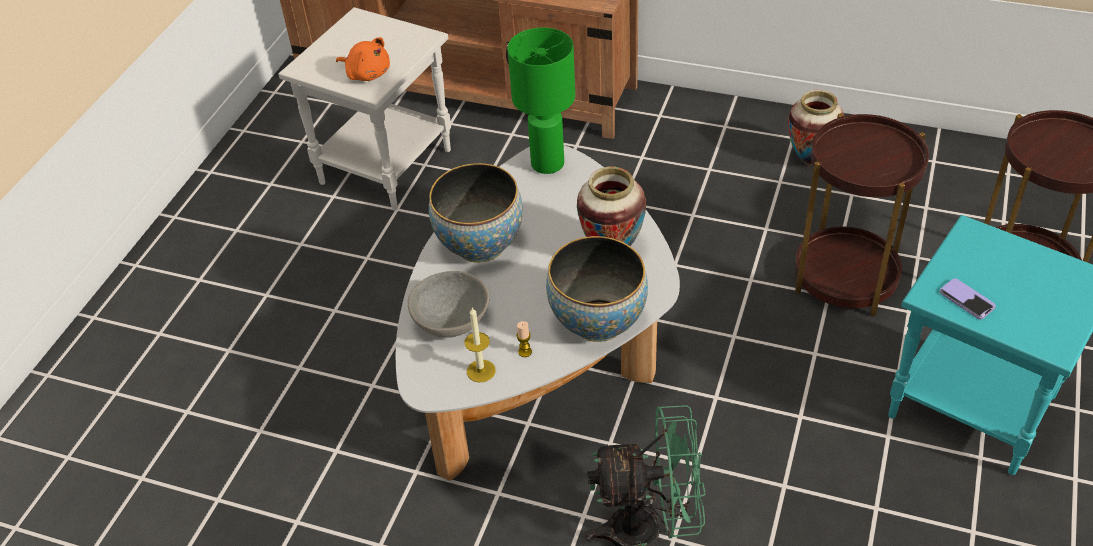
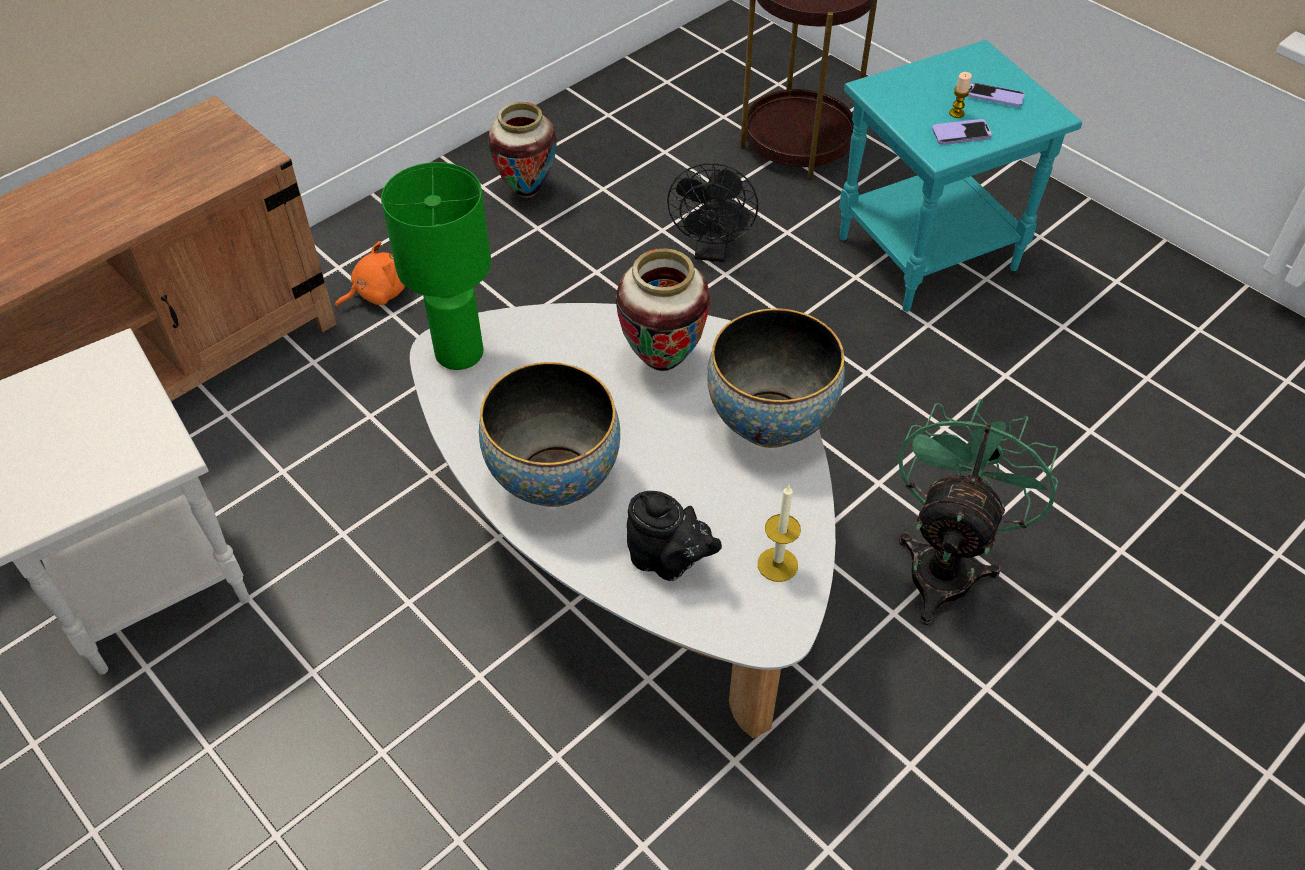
camera: 65 degrees left, 5 degrees up
(367, 74) = (124, 448): orange plush toy -> orange plush toy (377, 293)
(451, 320) = (668, 561): grey bowl -> black teapot
(525, 352) = (773, 508): candle -> candle (956, 113)
(845, 278) = (712, 251): brown side table -> black fan
(1041, 305) = (995, 96): none -> phone

